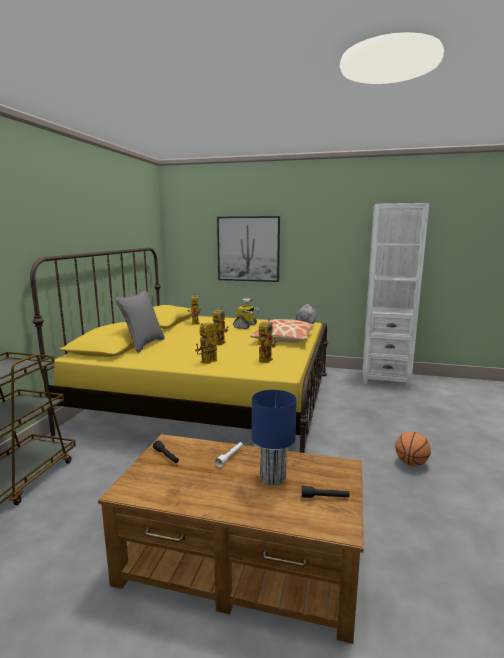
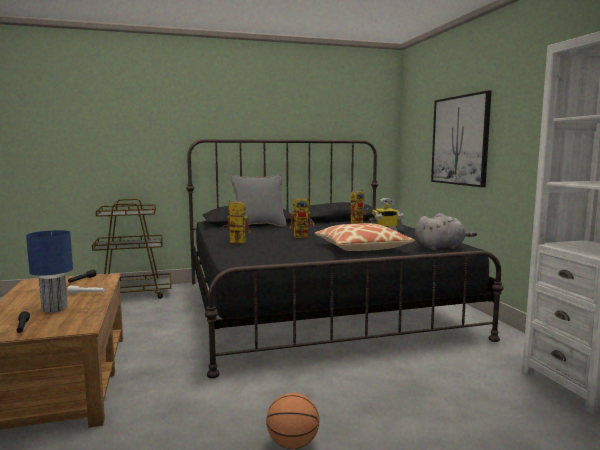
camera: 60 degrees right, 5 degrees down
(210, 400) = (317, 307): yellow bed -> black bed
(265, 359) = (272, 252): toy robot -> none

